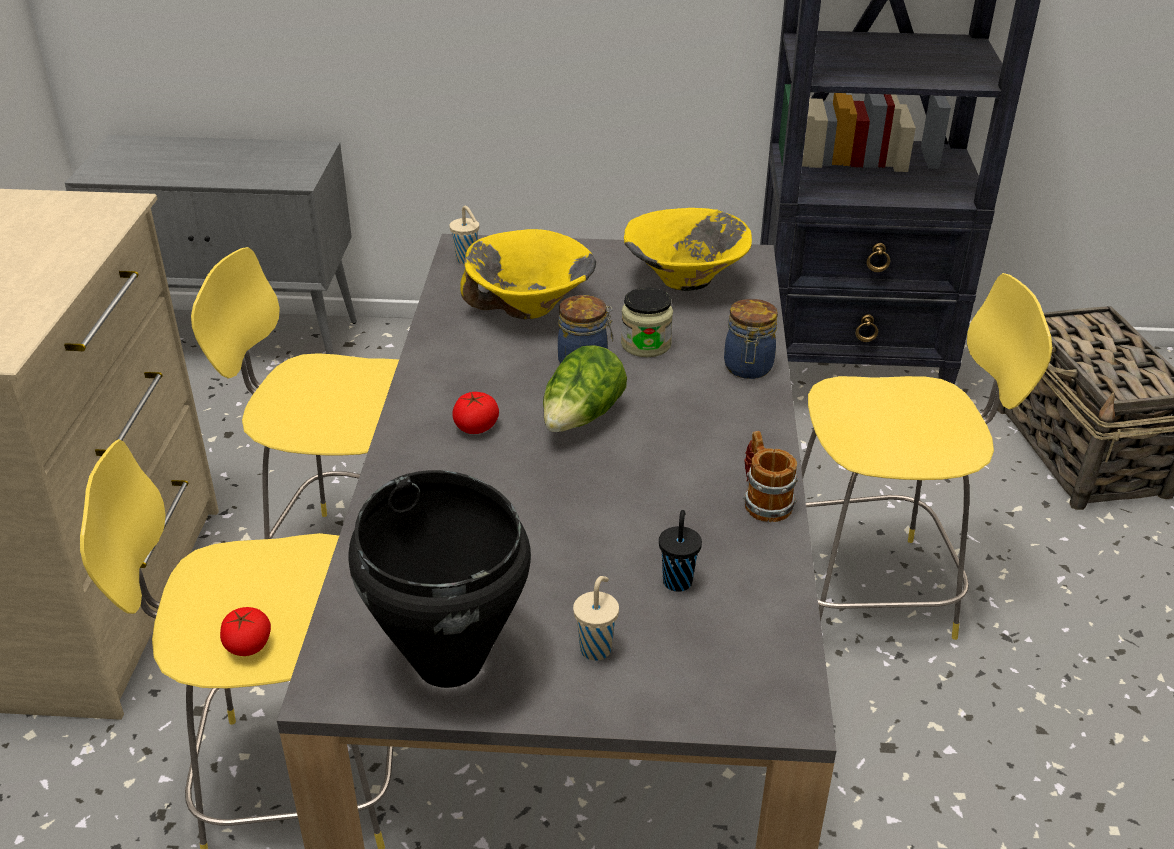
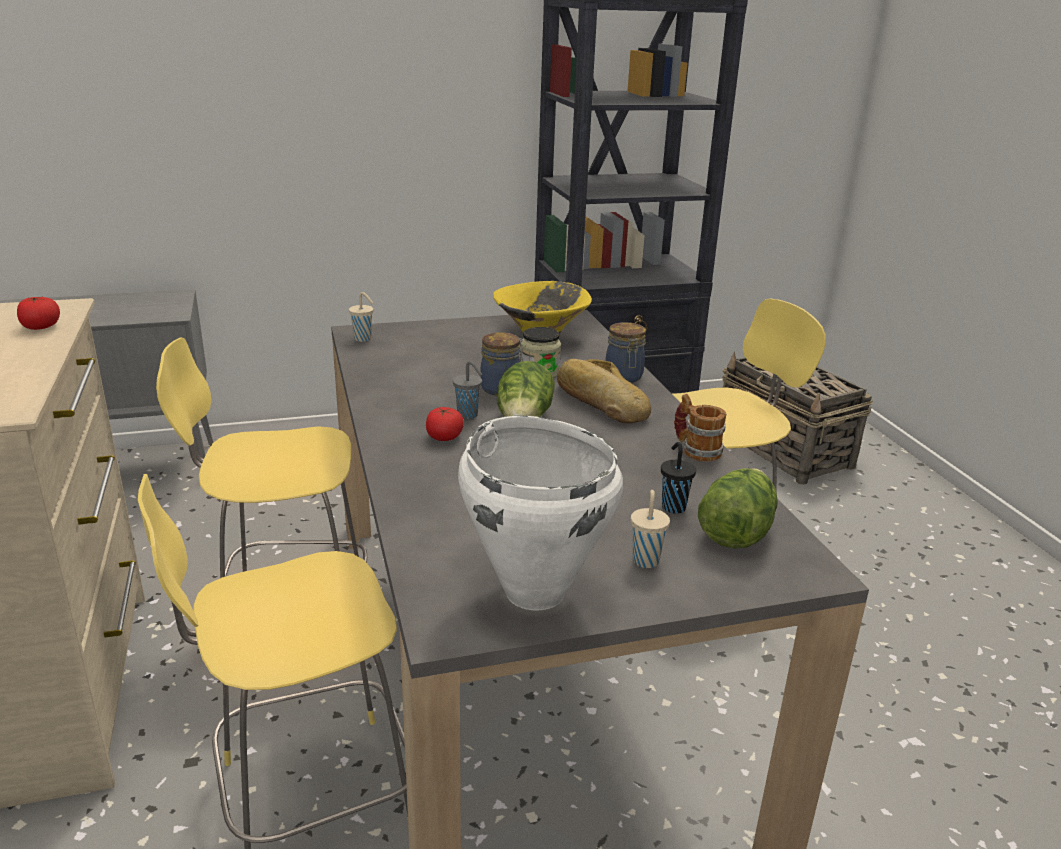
camera: 20 degrees left, 10 degrees down
(248, 645) = (298, 645): tomato -> tomato (41, 327)
(450, 661) = (535, 591): black cooking pot -> white cooking pot
(521, 399) = (468, 415): none -> grey cup
(529, 309) = (434, 362): yellow bowl -> none
(691, 405) = (600, 402): none -> bread
(731, 629) = (736, 529): none -> lettuce

